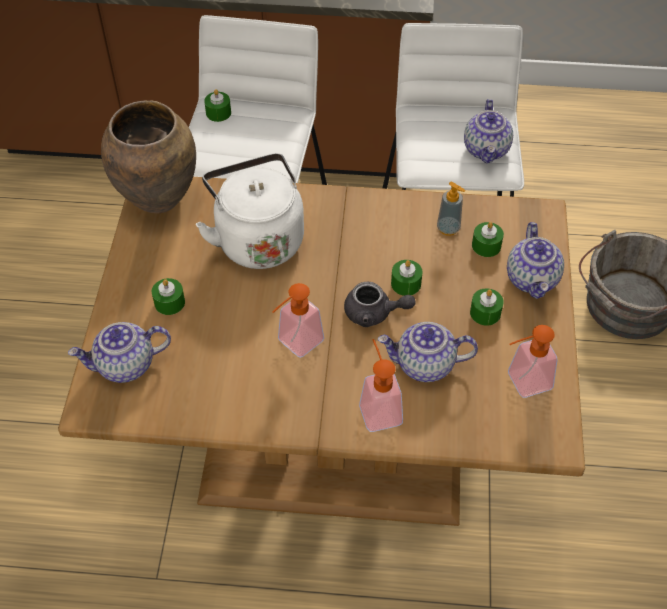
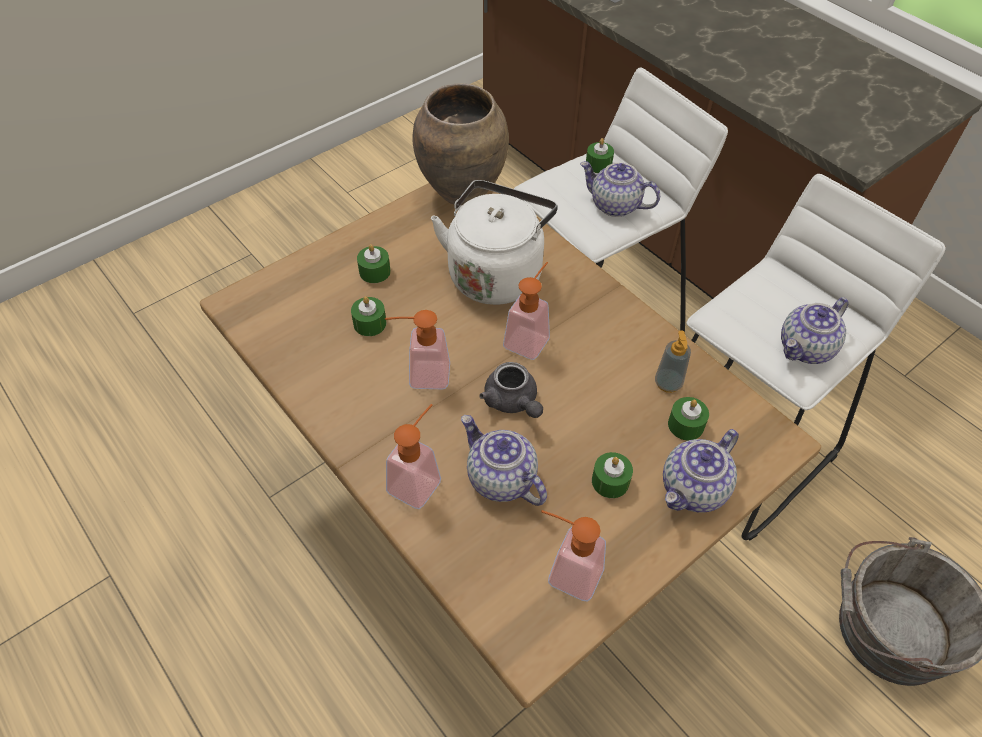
camera: 45 degrees right, 0 degrees up
(125, 366) = (290, 292): teapot -> teapot (614, 205)
(333, 264) = (530, 337): none -> soap dispenser
(406, 284) = (570, 399): green candle -> green candle (370, 323)

